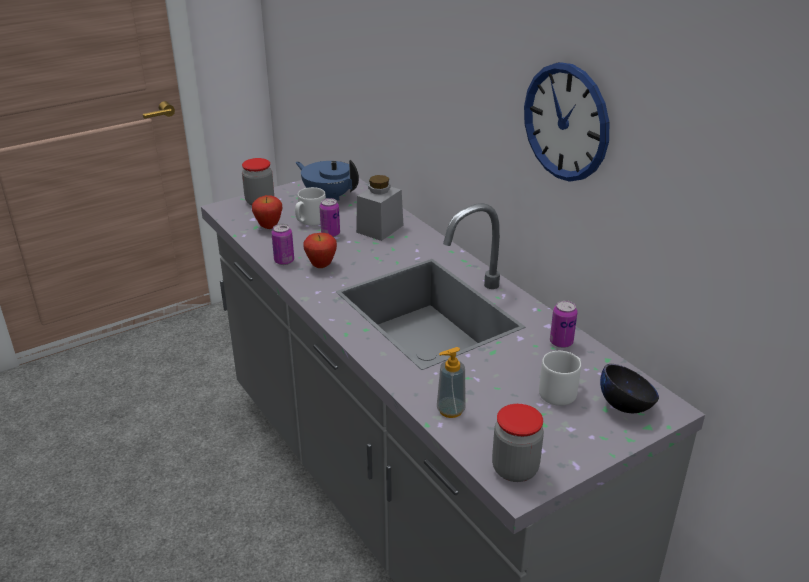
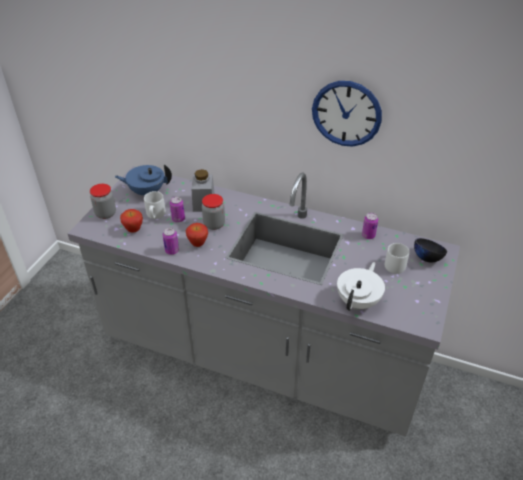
camera: 35 degrees left, 10 degrees up
(450, 410) = (358, 301): soap dispenser -> white teapot
(515, 469) = (416, 317): jar -> jar (214, 224)

